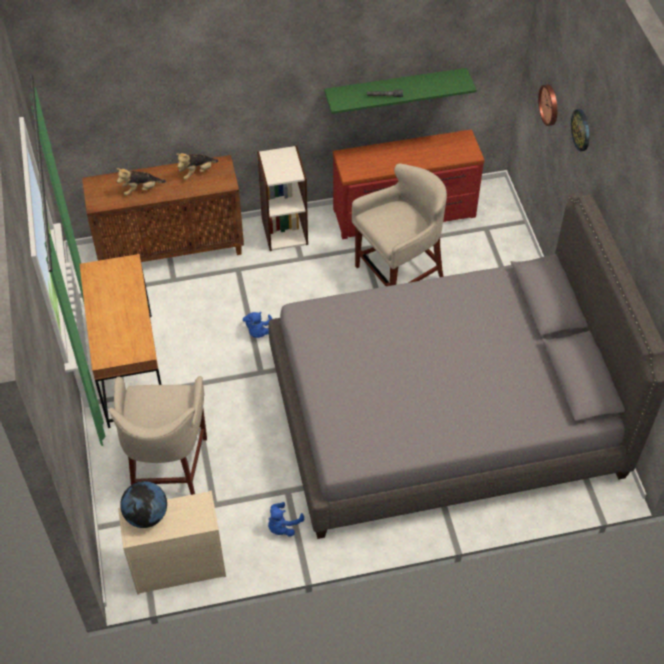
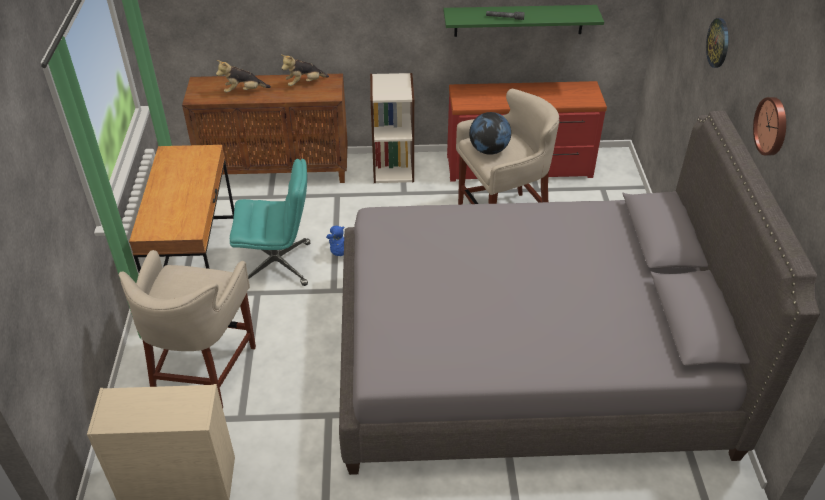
camera: 10 degrees right, 10 degrees down
(146, 515) = (129, 401): globe -> globe (488, 150)
(203, 353) = (278, 264): none -> turquoise office chair
(282, 526) = (312, 454): blue plush toy -> none
(550, 104) = (683, 36): wall clock -> wall clock (772, 126)

